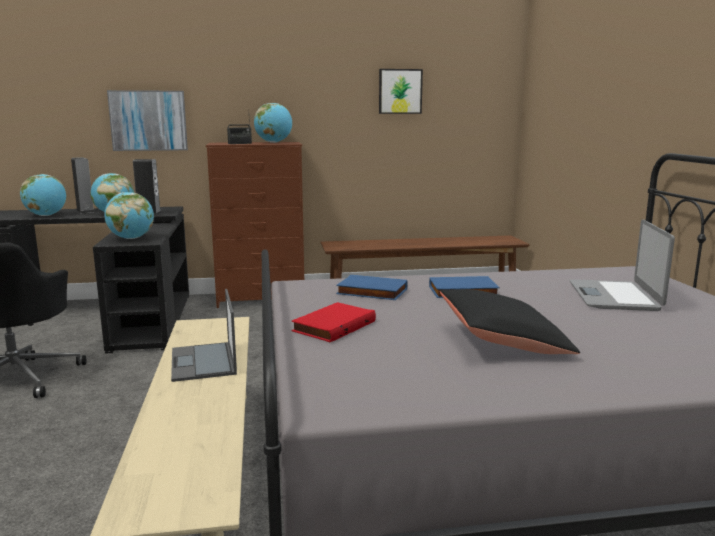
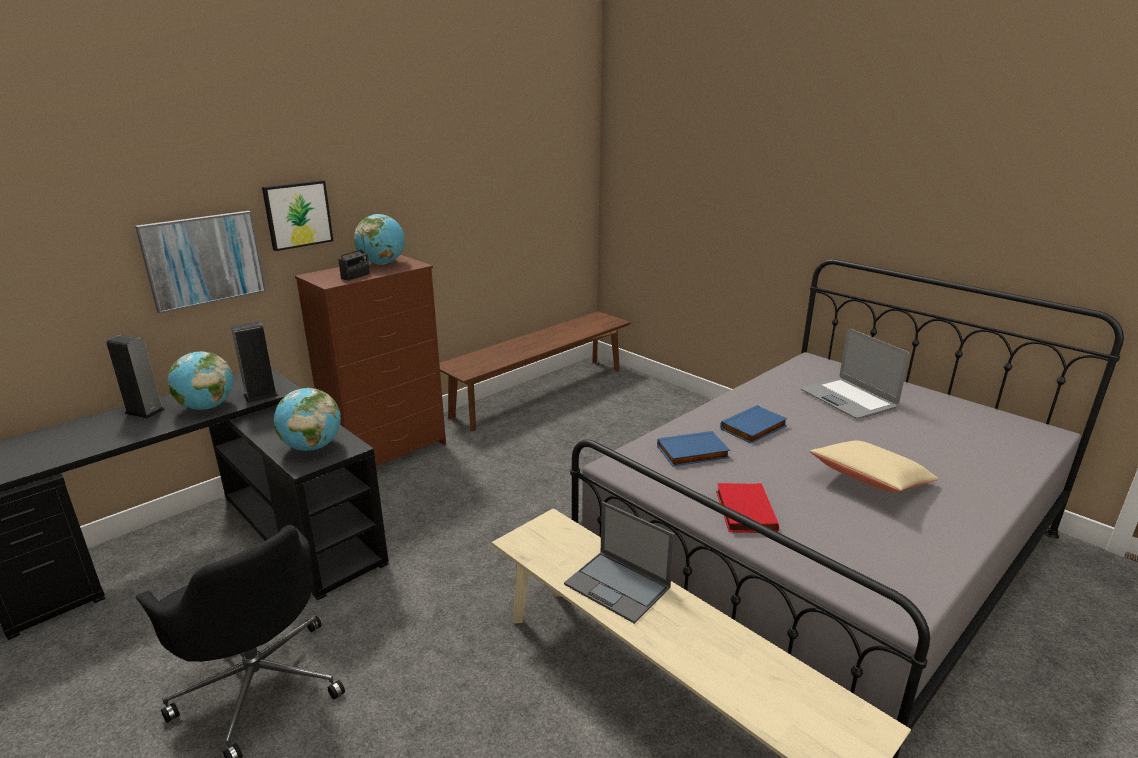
camera: 35 degrees left, 10 degrees up
(46, 215) = (104, 438): globe -> none
(400, 91) = (495, 177): picture -> picture (297, 214)
(503, 341) = (870, 481): black pillow -> beige pillow

